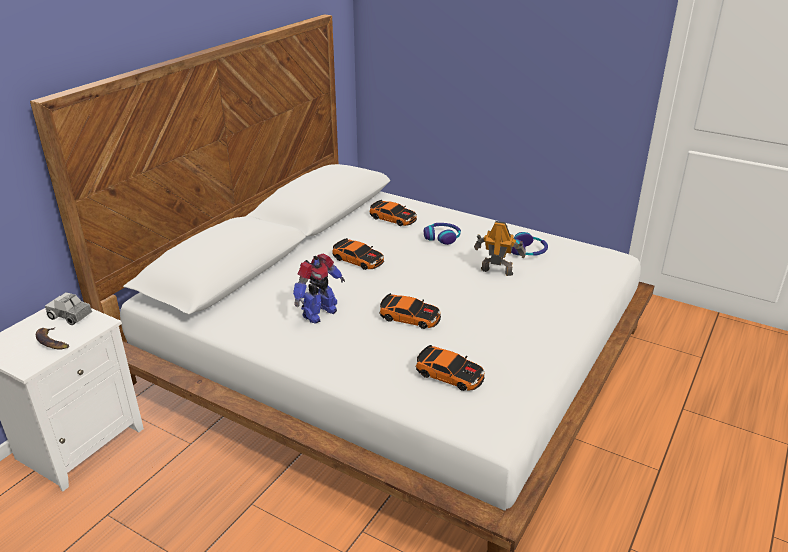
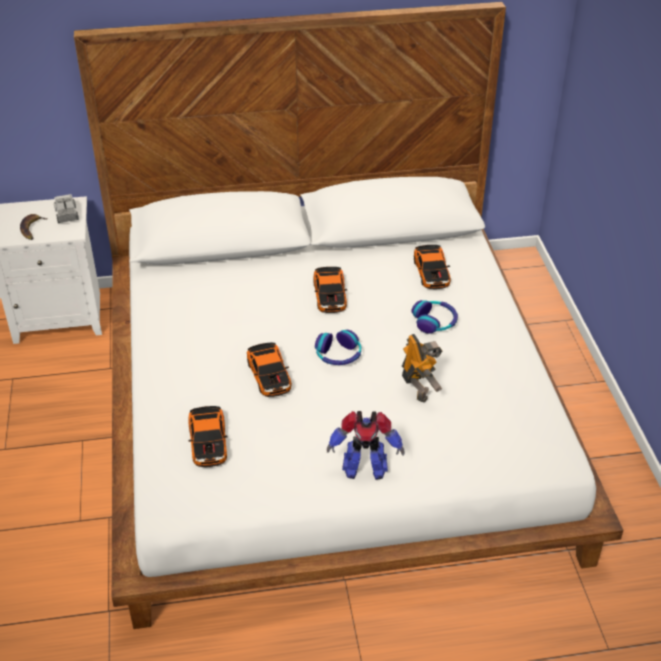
camera: 50 degrees right, 10 degrees up
(318, 313) = (219, 323): toy robot -> toy robot (364, 469)
(528, 251) = (484, 391): headphones -> headphones (338, 355)

